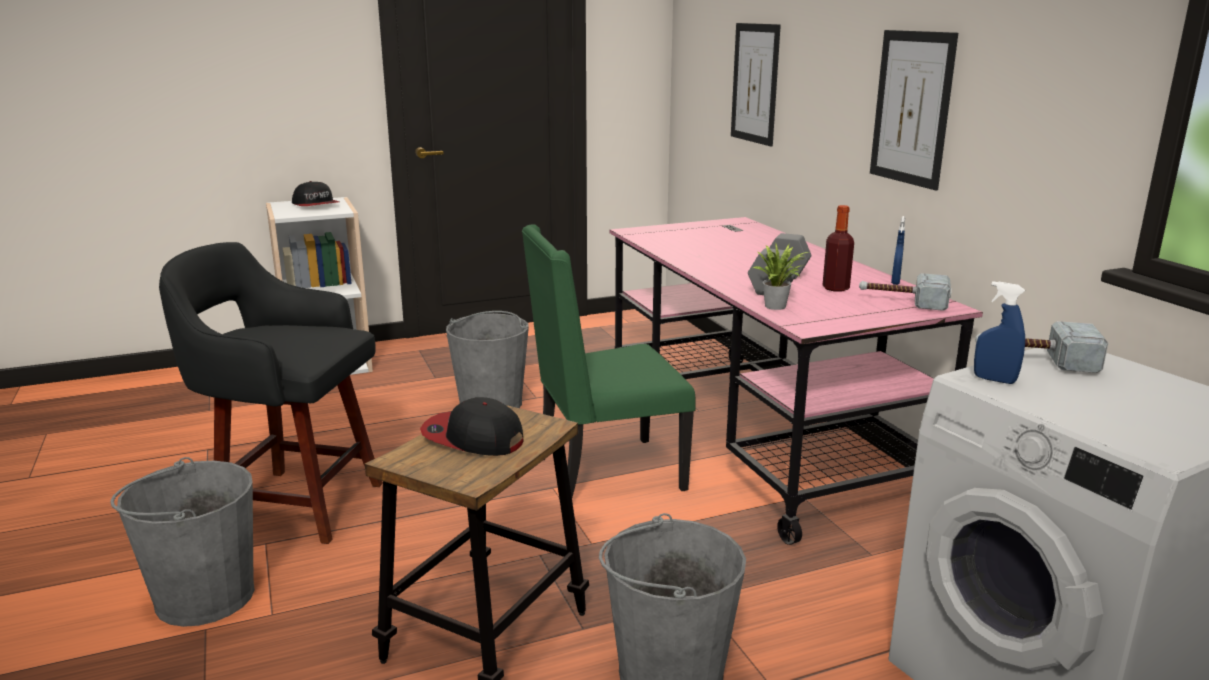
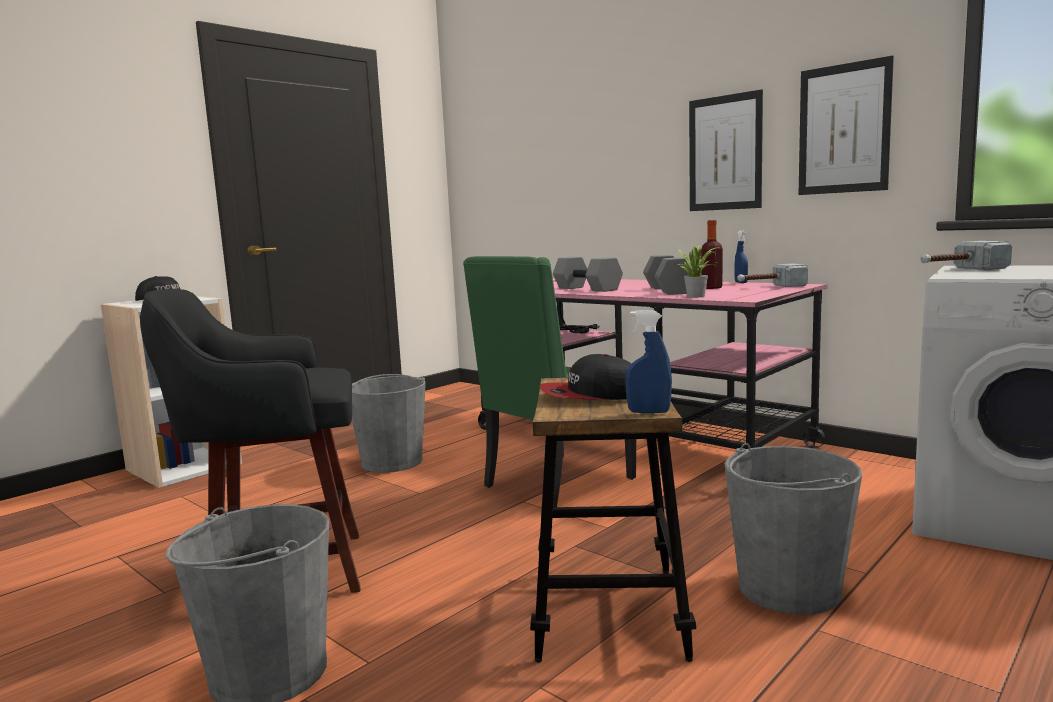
camera: 25 degrees left, 10 degrees down
(713, 258) = (588, 289): none -> grey dumbbell
(755, 83) = (551, 170): picture -> picture (843, 129)
(994, 380) = (965, 275): blue spray bottle -> blue spray bottle (649, 412)

